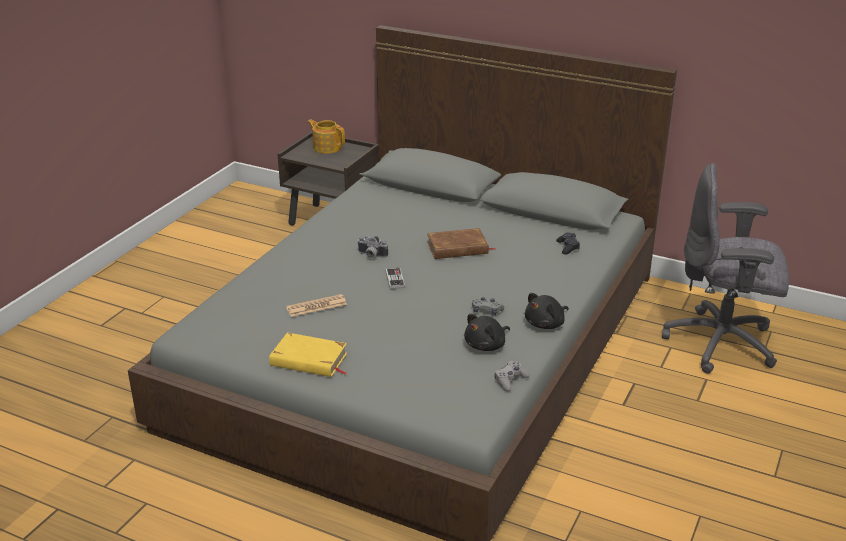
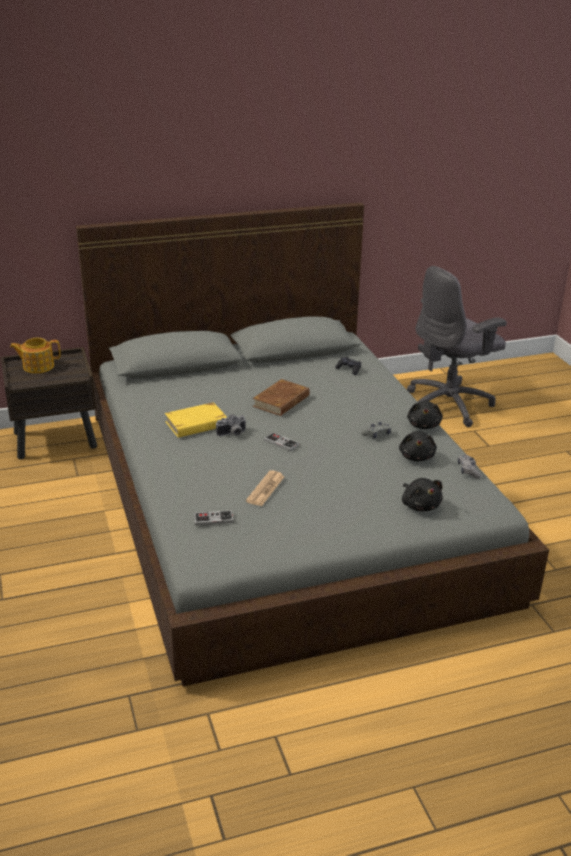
camera: 45 degrees left, 0 degrees up
(244, 308) = (213, 519): none -> game controller
(309, 360) = (329, 529): yellow book -> yellow book (197, 424)
(412, 383) = (420, 505): none -> black plush toy

